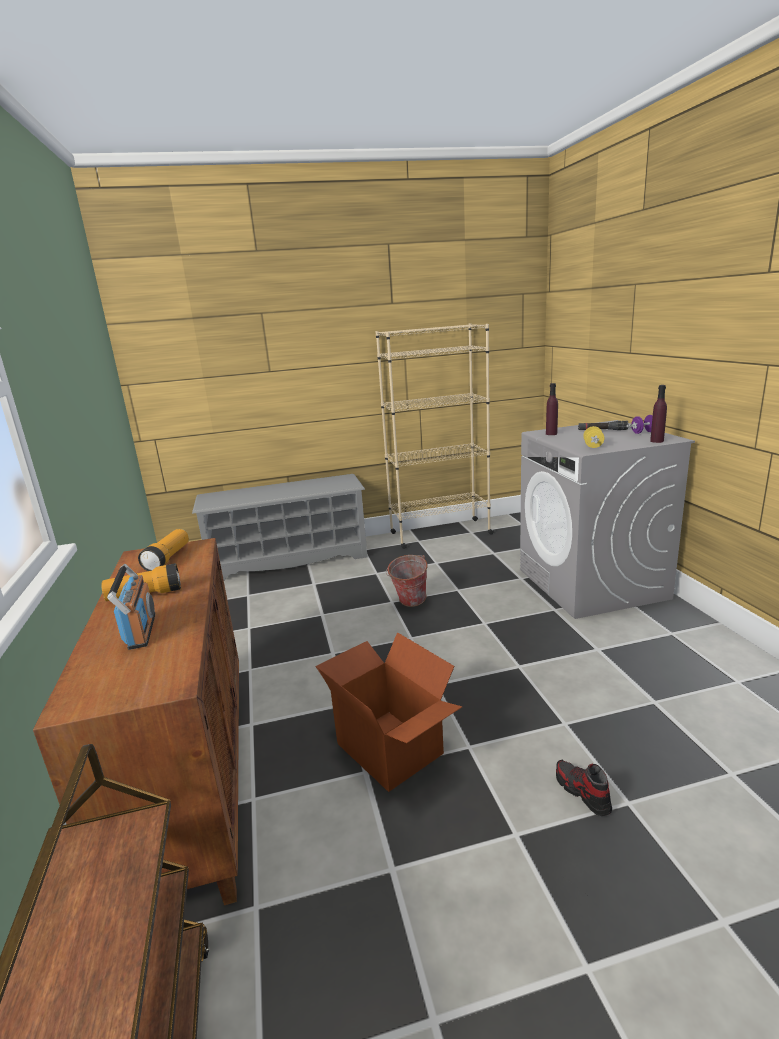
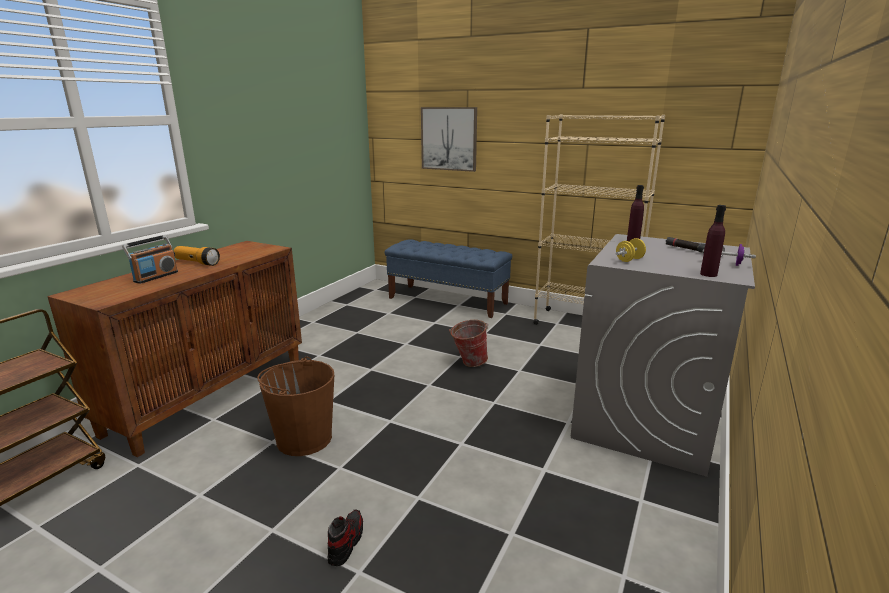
camera: 40 degrees right, 0 degrees up
(168, 559) = (247, 250): flashlight -> none
(247, 372) = (449, 139): none -> picture
(289, 559) = (448, 301): grey shoe rack -> blue bench
(391, 748) = (304, 439): cardboard box -> brown bucket

